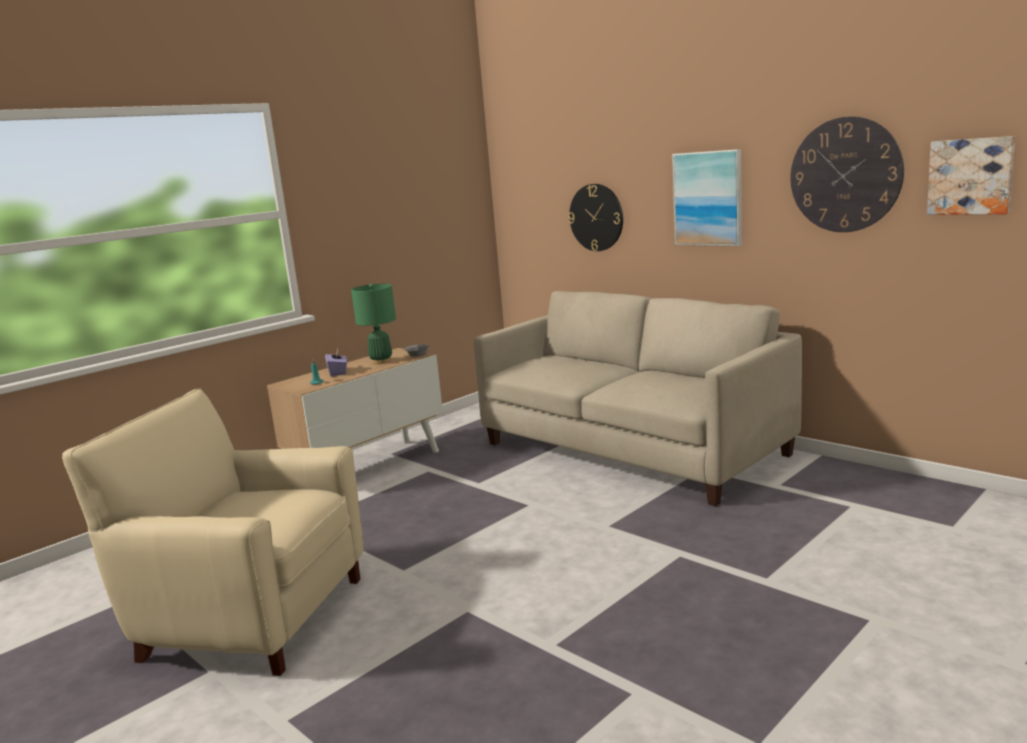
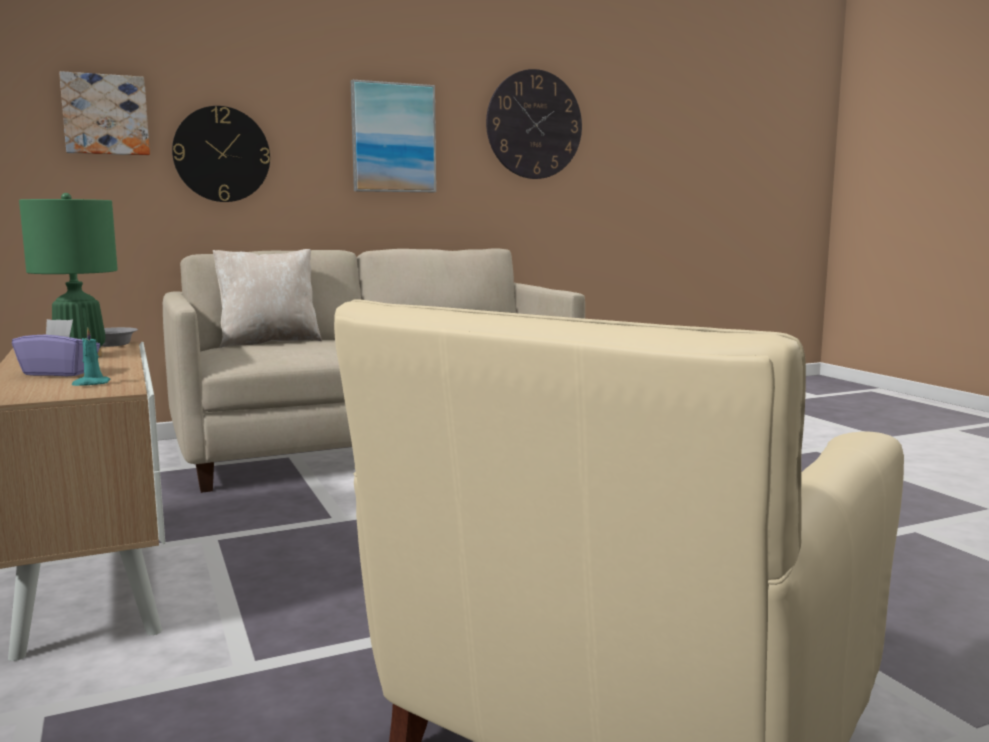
camera: 70 degrees left, 5 degrees down
(570, 358) = (269, 342): none -> beige pillow
(970, 176) = (625, 134): picture -> picture (105, 115)

